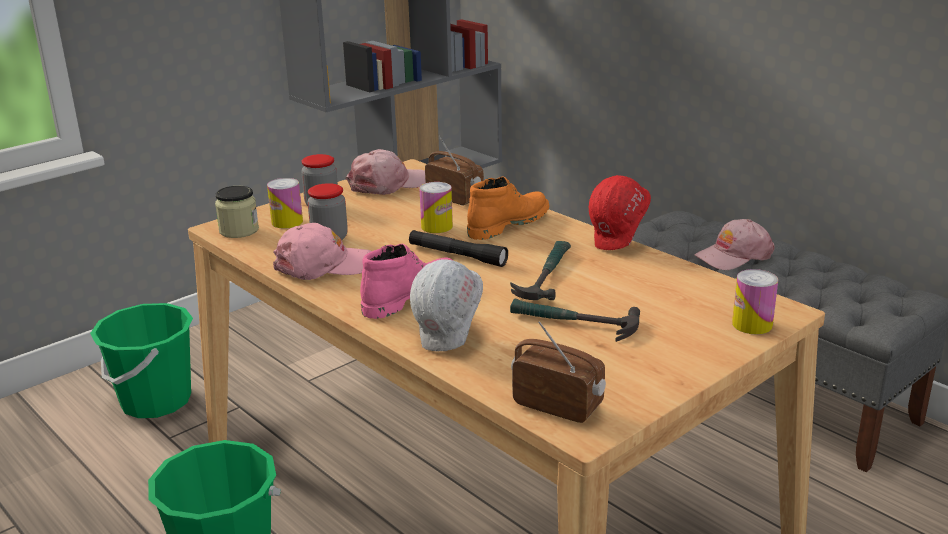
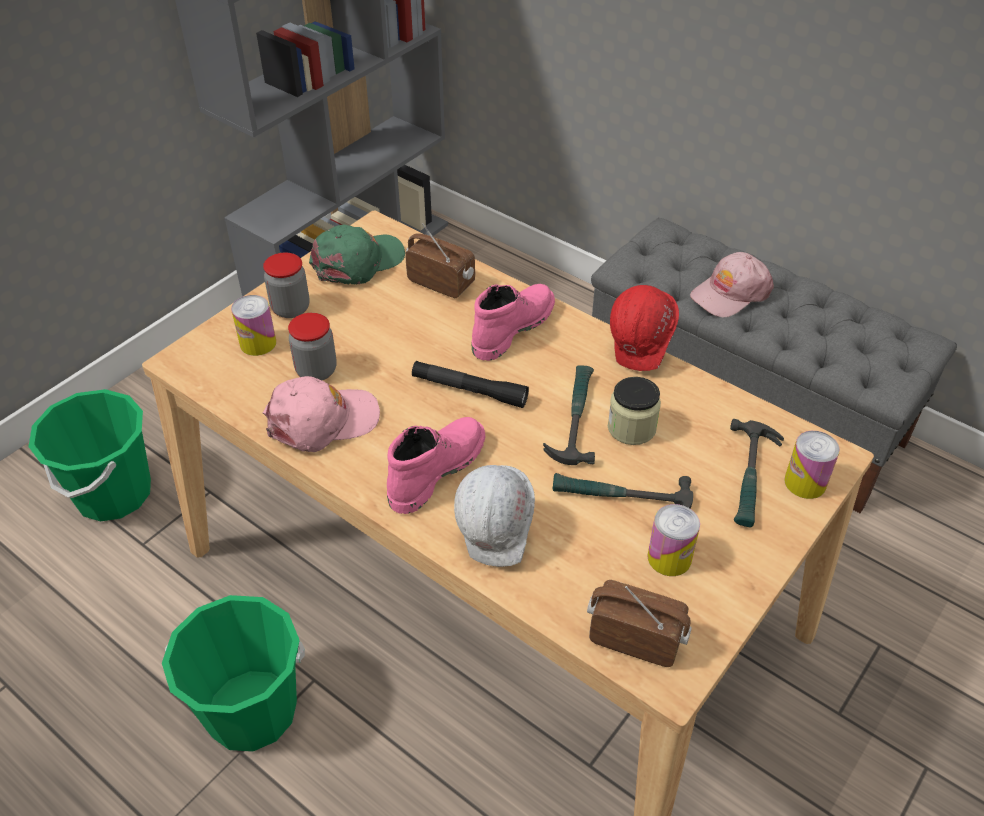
camera: 10 degrees left, 20 degrees up
(239, 230) = (205, 364): jar -> jar (631, 428)
(388, 184) = (358, 262): pink cap -> green cap
(437, 226) = (433, 339): can -> can (669, 558)
(507, 224) = (511, 328): orange boot -> pink boot
(700, 318) = (751, 478): none -> hammer

